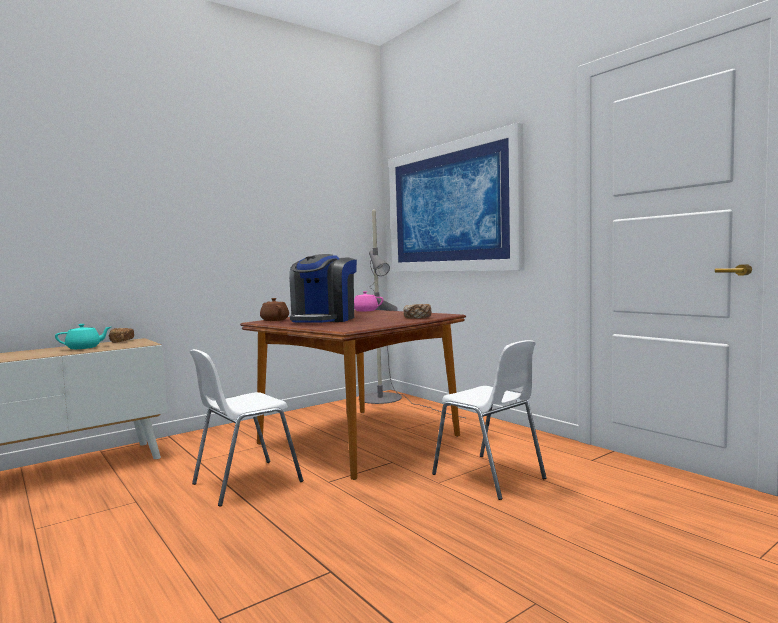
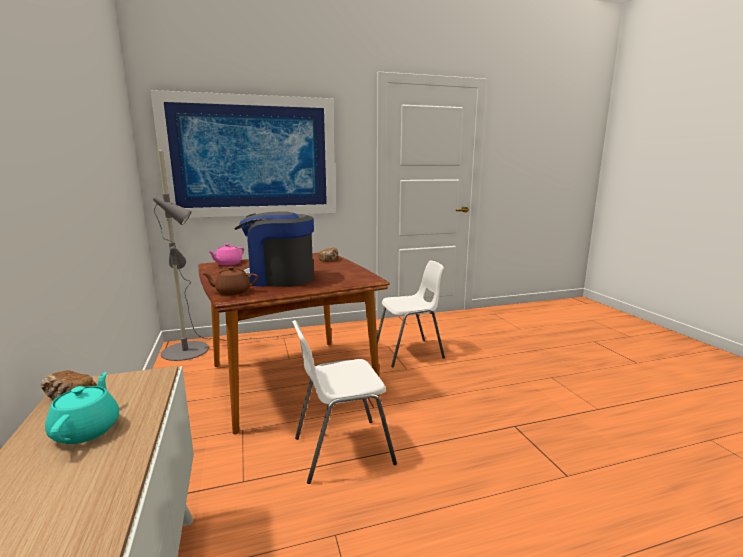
camera: 70 degrees left, 10 degrees up
(245, 483) = (342, 450): white chair -> white chair turned 90 degrees clockwise
(324, 320) = (278, 279): coffee machine -> coffee machine turned 150 degrees clockwise

